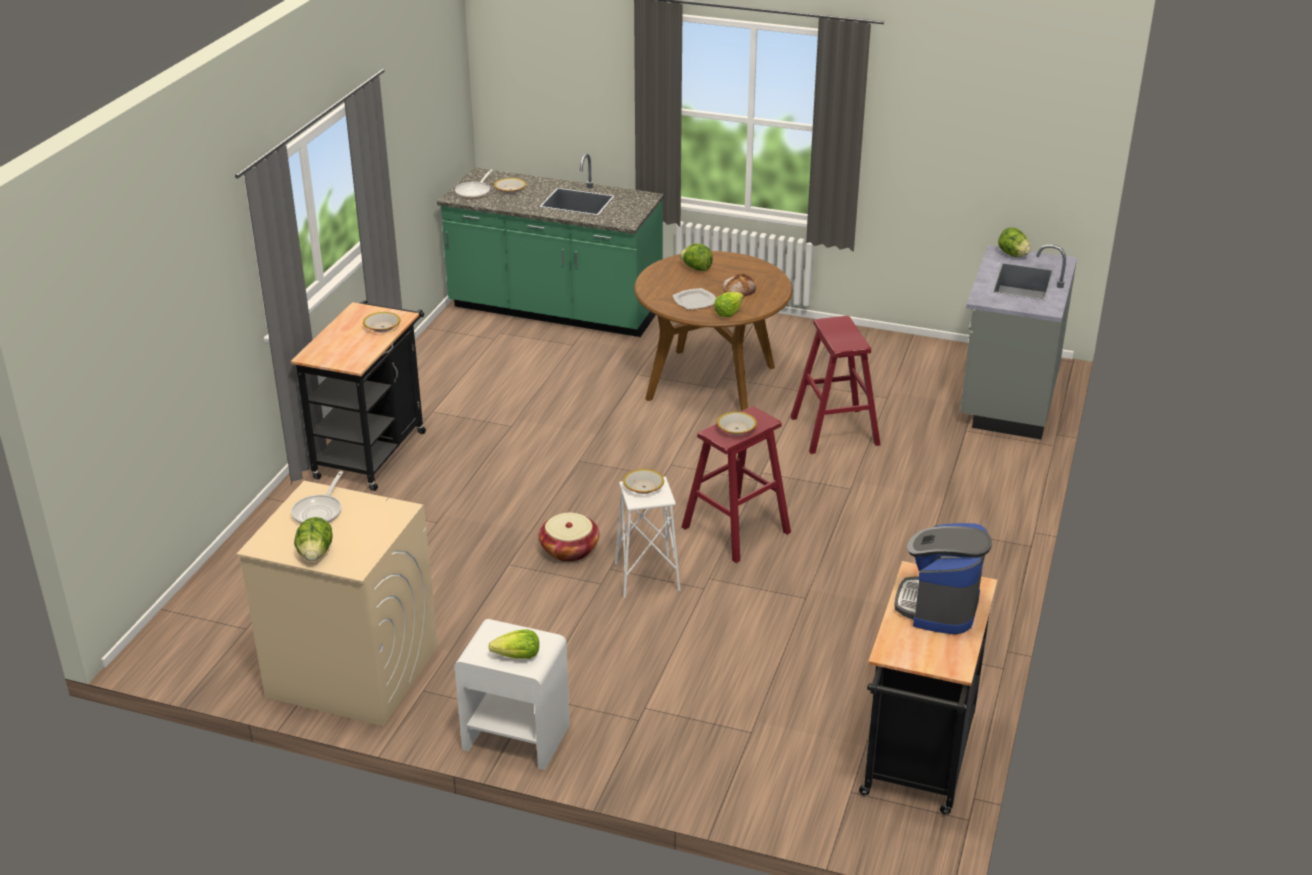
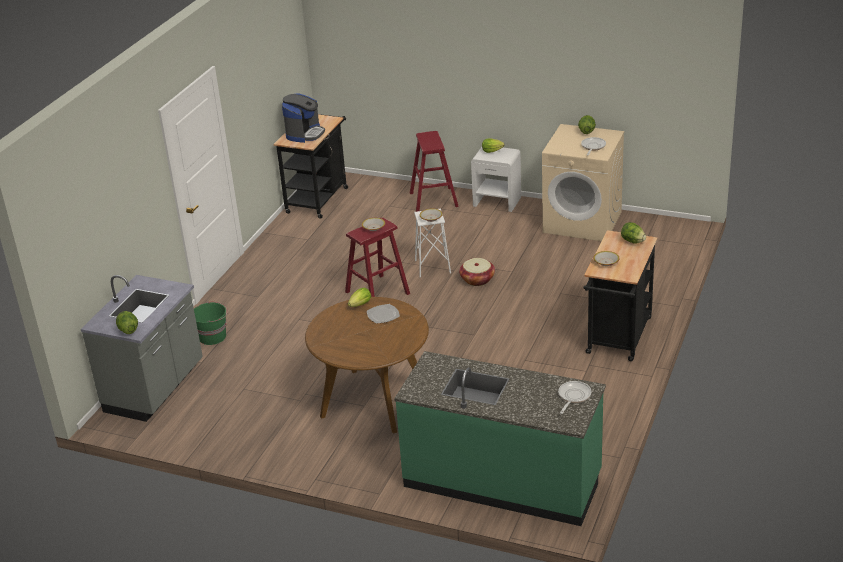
camera: 175 degrees left, 0 degrees up
(510, 190) = (539, 400): bowl -> none
(696, 268) = (376, 347): lettuce -> lettuce (632, 241)
(739, 289) = (347, 327): bread -> none
(834, 431) = (293, 360): red stool -> red stool (433, 199)
(971, 465) = (213, 336): none -> green bucket

